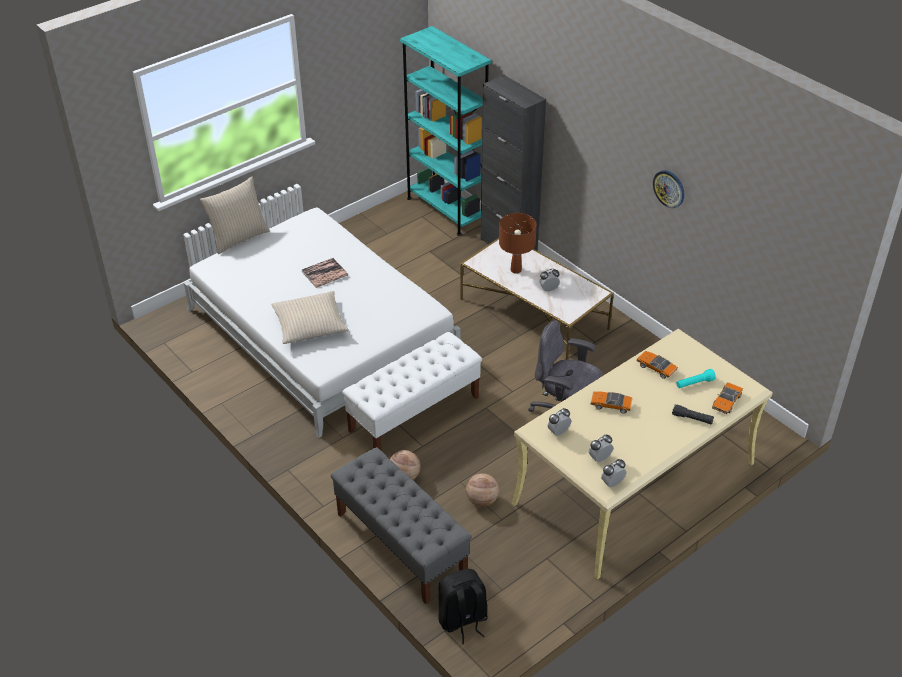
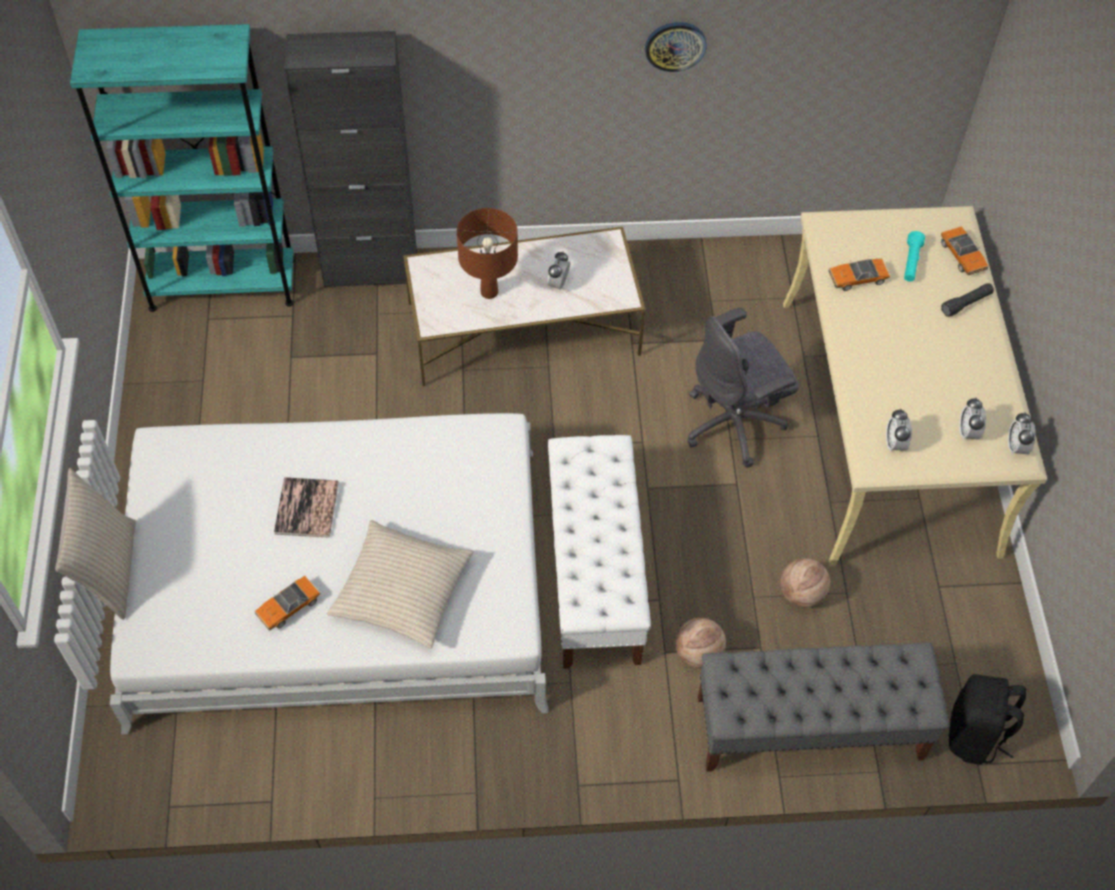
camera: 55 degrees left, 15 degrees up
(611, 405) = (886, 362): toy car -> toy car (288, 607)

